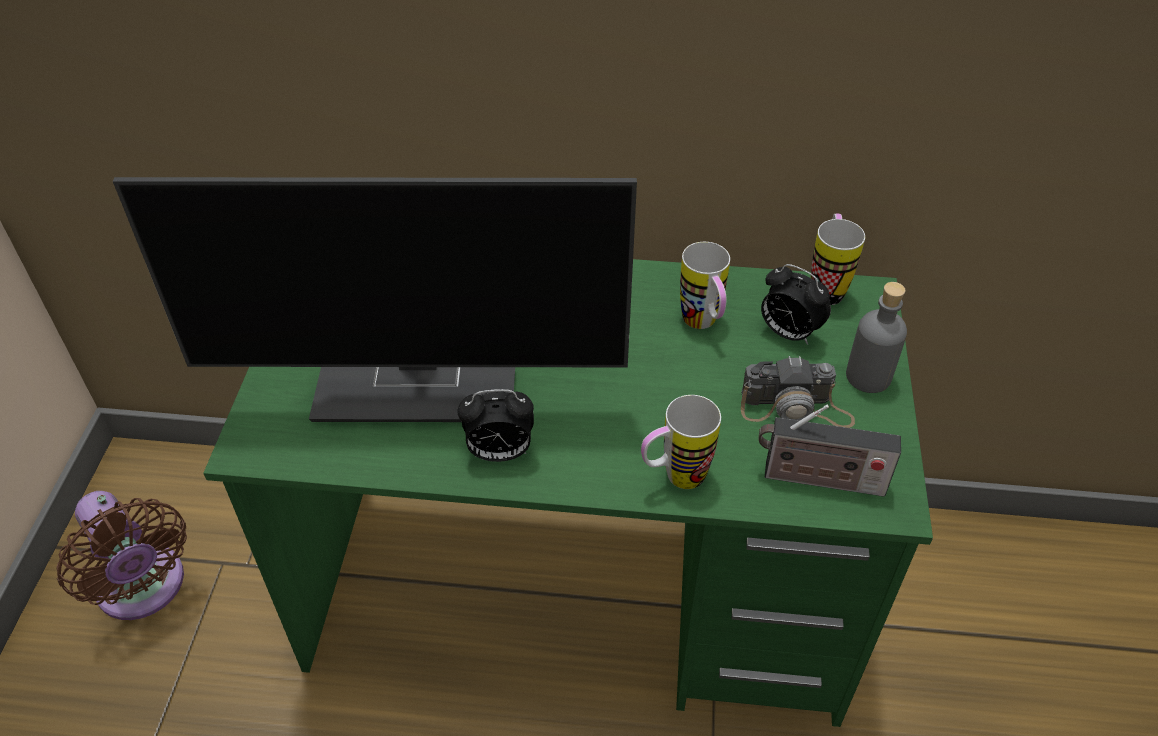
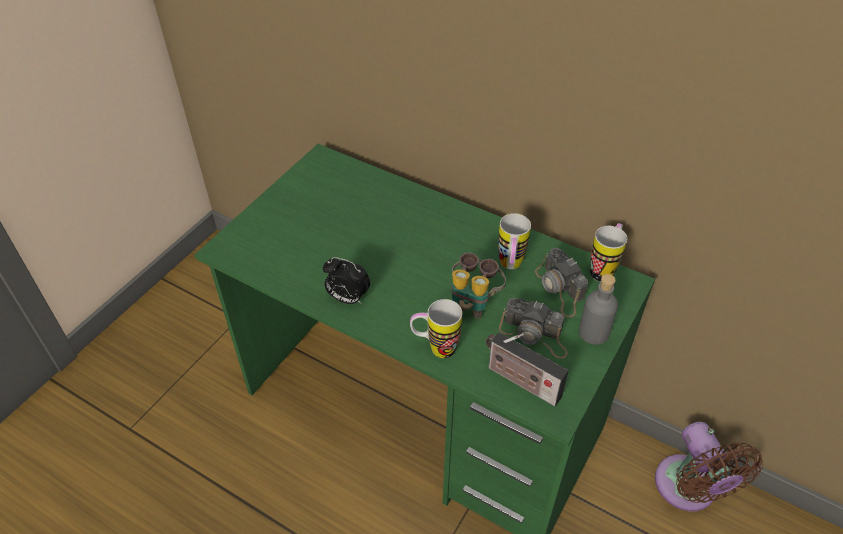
camera: 25 degrees right, 0 degrees up
(144, 589) = (193, 317): brown fan -> brown fan (688, 490)
(423, 377) = (332, 242): monitor -> none
(685, 393) = (473, 302): none -> binoculars
(788, 333) = (560, 289): alarm clock -> camera

